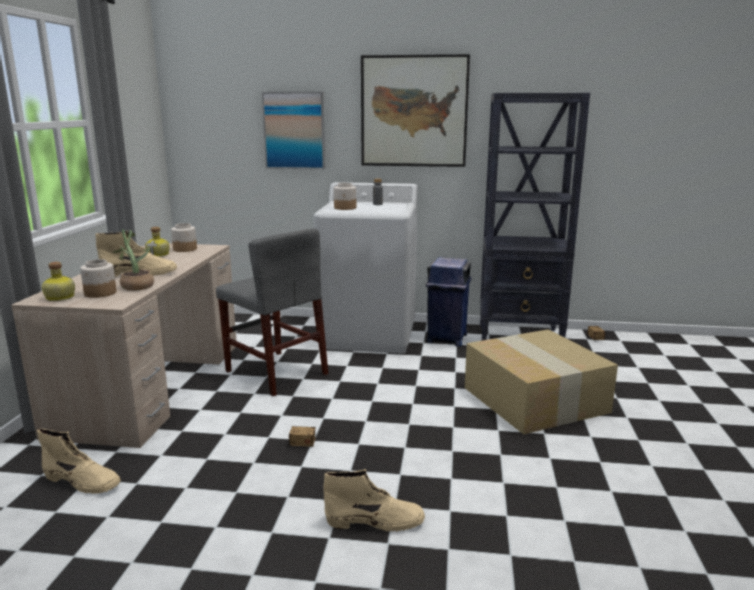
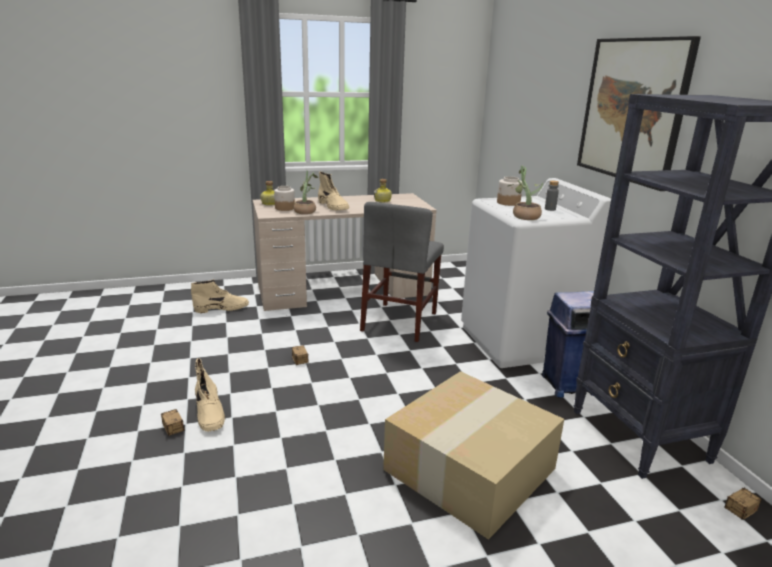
camera: 65 degrees right, 5 degrees up
(83, 481) = (222, 308): beige boot -> beige boot turned 105 degrees counterclockwise
(185, 249) = (406, 203): jar -> none
(294, 130) = (545, 118): picture -> none
(390, 210) = (523, 216): none -> potted plant
(412, 551) = (177, 436): none -> storage box

